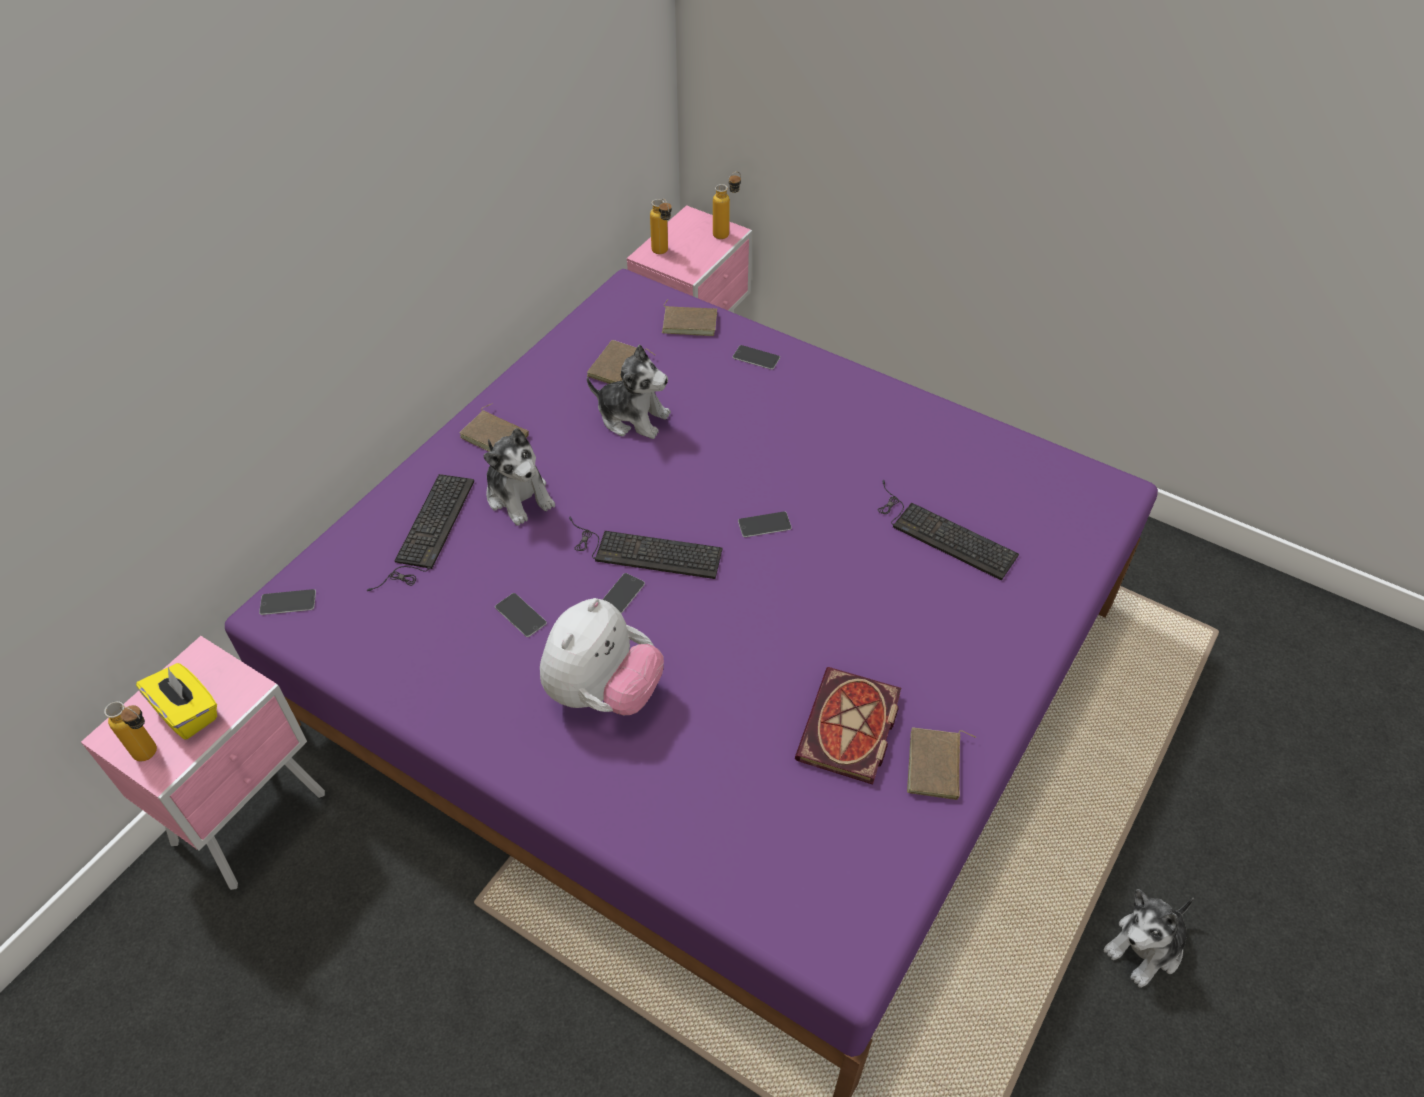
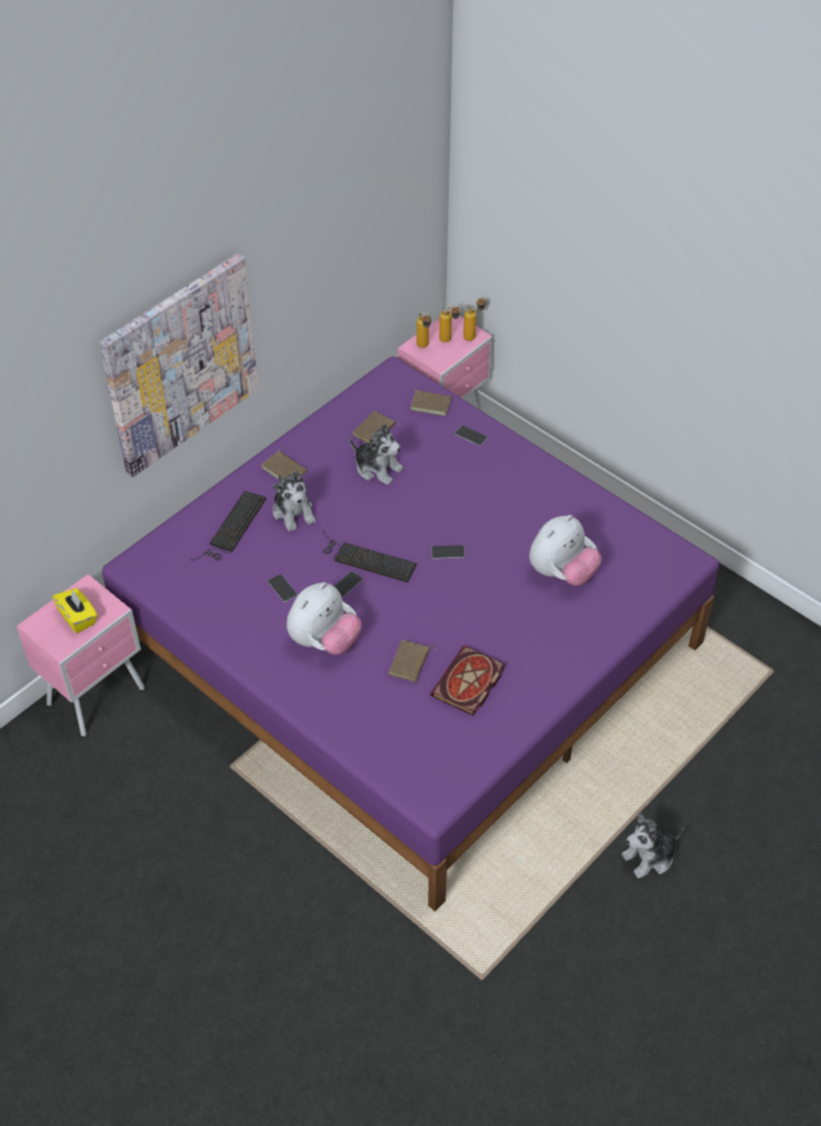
camera: 10 degrees right, 0 degrees up
(153, 755) = (57, 639): bottle -> bottle (449, 340)
(288, 602) = (141, 560): phone -> none
(303, 271) = (180, 364): none -> picture
(936, 766) = (515, 711): brown book -> brown book (410, 663)
(941, 533) = (562, 573): keyboard -> plush toy

